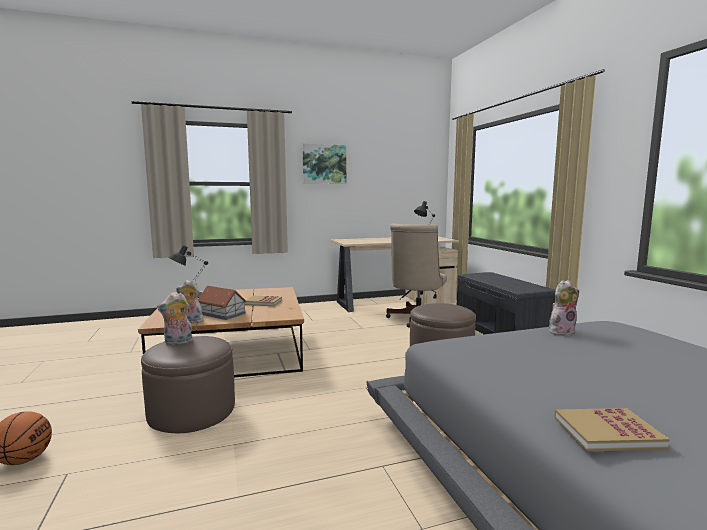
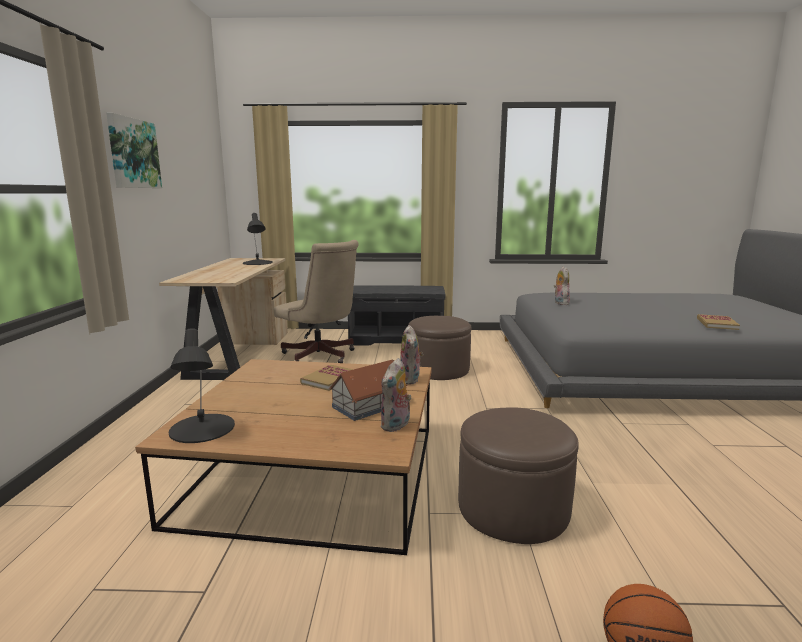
camera: 70 degrees left, 5 degrees up
(178, 343) = (504, 431): plush toy -> plush toy (411, 380)

